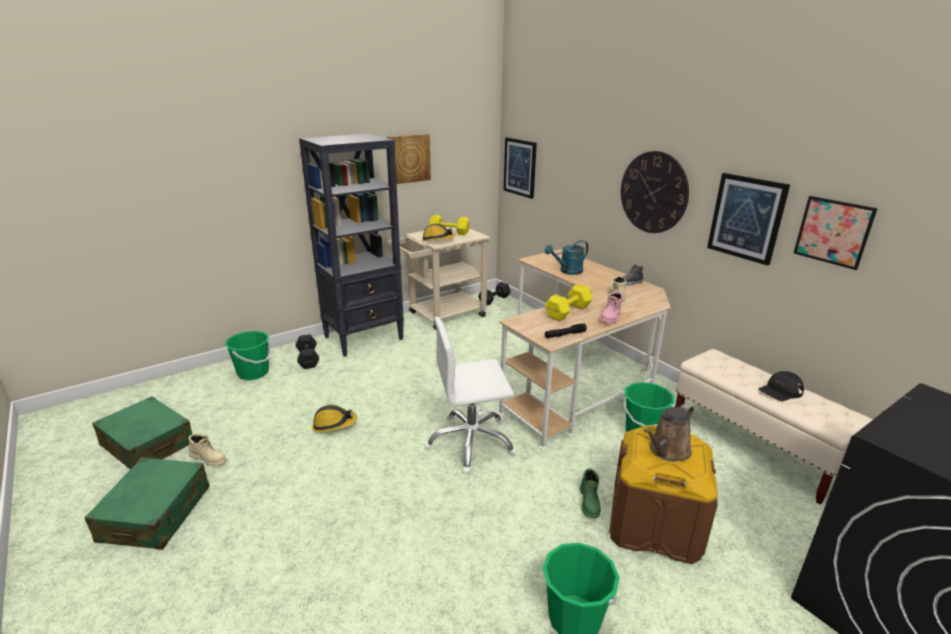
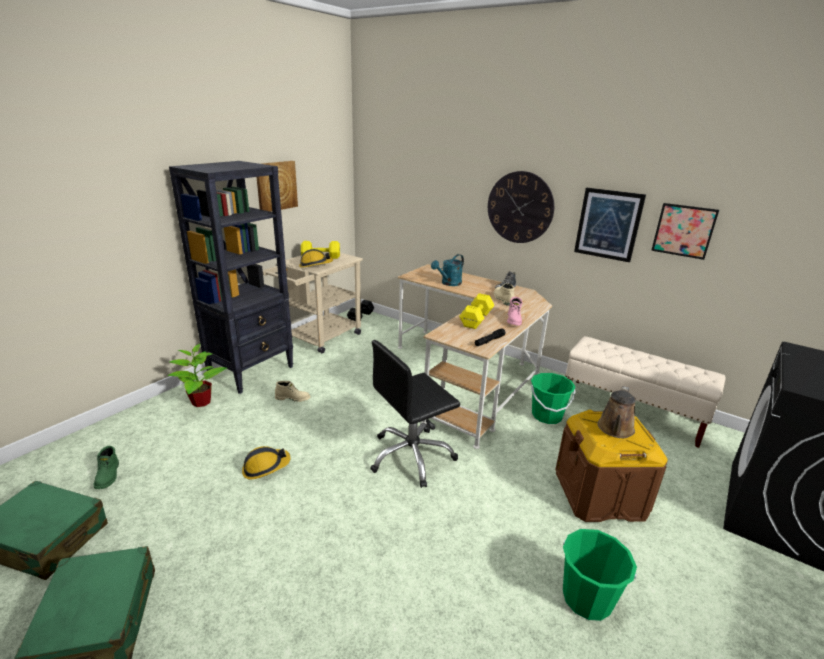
camera: 20 degrees left, 0 degrees up
(209, 458) = (137, 537): beige boot -> beige boot (293, 398)
(253, 373) = (143, 429): green bucket -> none
(308, 358) = (201, 402): black dumbbell -> potted plant
(471, 443) = (411, 456): white office chair -> black office chair
(520, 167) = (378, 191): picture -> none
(590, 502) = (541, 488): green boot -> green boot (108, 476)
(780, 391) = (654, 363): black cap -> none

